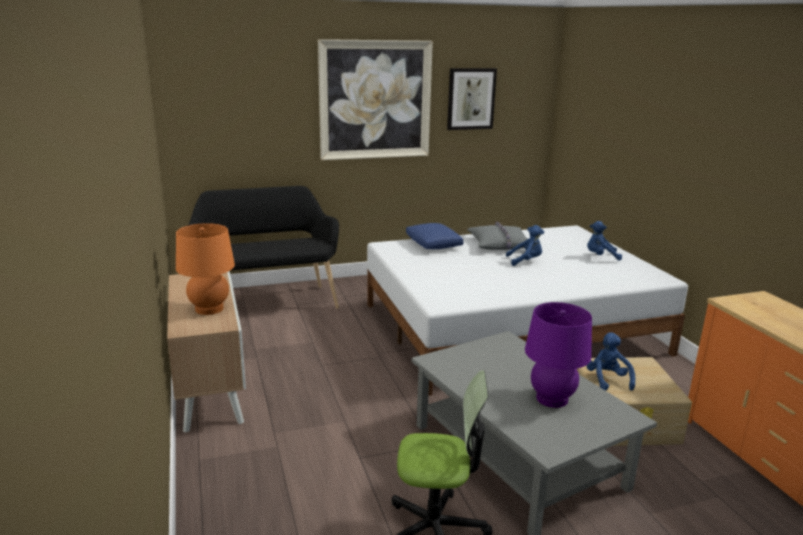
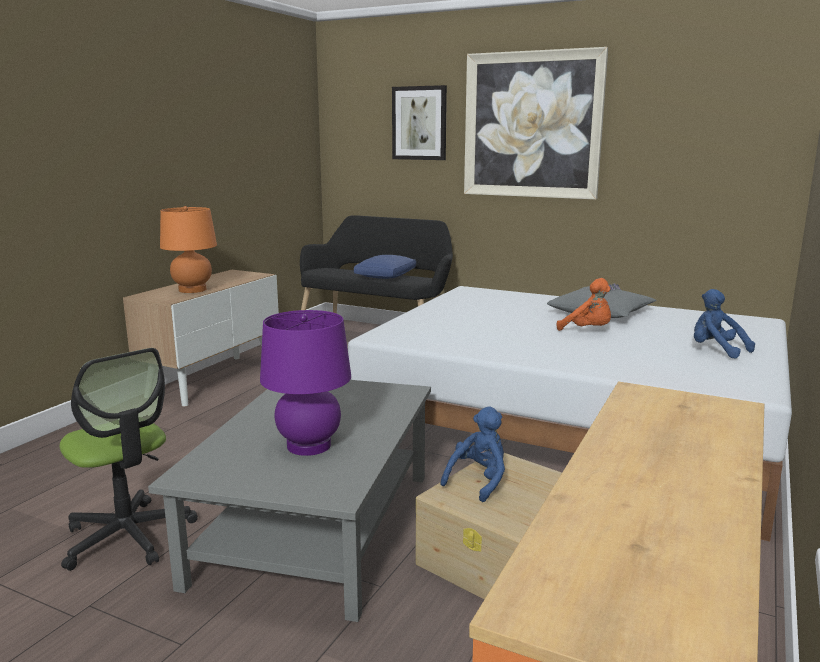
camera: 45 degrees right, 5 degrees down
(433, 244) = (520, 298): blue pillow -> blue pillow (385, 276)
(471, 99) = (666, 125): picture -> picture (419, 123)
(526, 261) = (588, 331): blue plush toy -> orange plush toy

